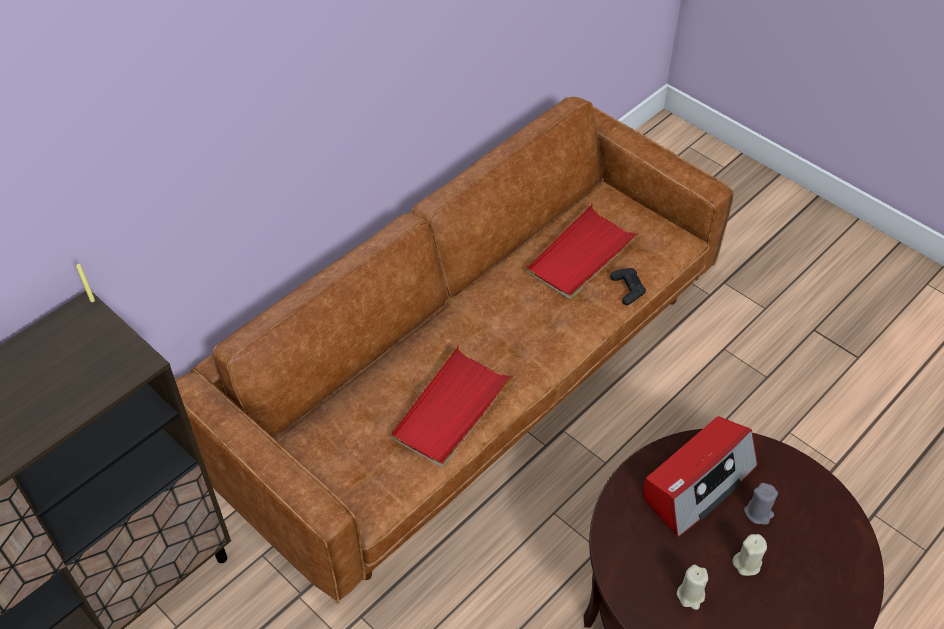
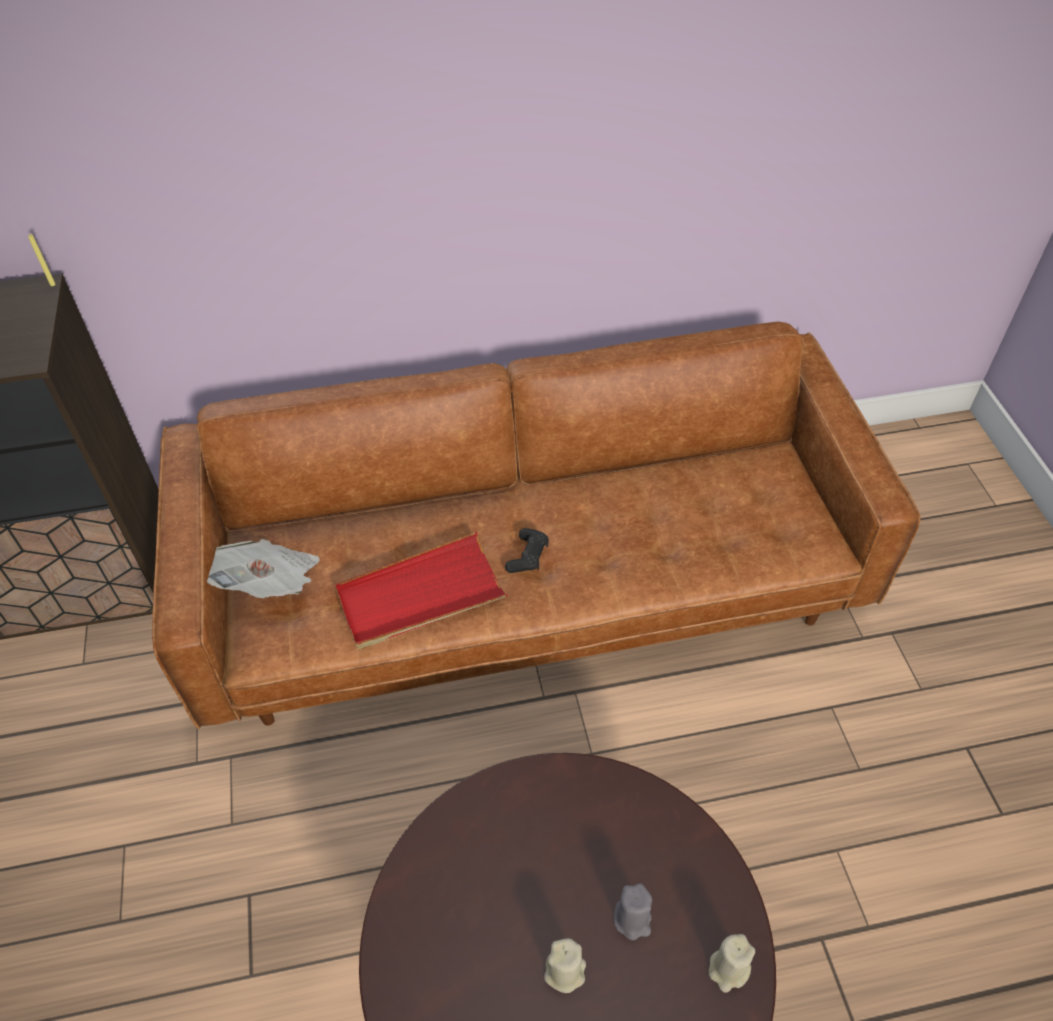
camera: 35 degrees right, 0 degrees up
(334, 462) = (269, 584): none -> newspaper
(581, 255) = (696, 508): red tray -> none
(627, 289) = (717, 571): black game controller -> black game controller (528, 556)
(690, 595) = (465, 962): beige candle -> beige candle (728, 969)
(697, 483) = (590, 834): radio -> none

